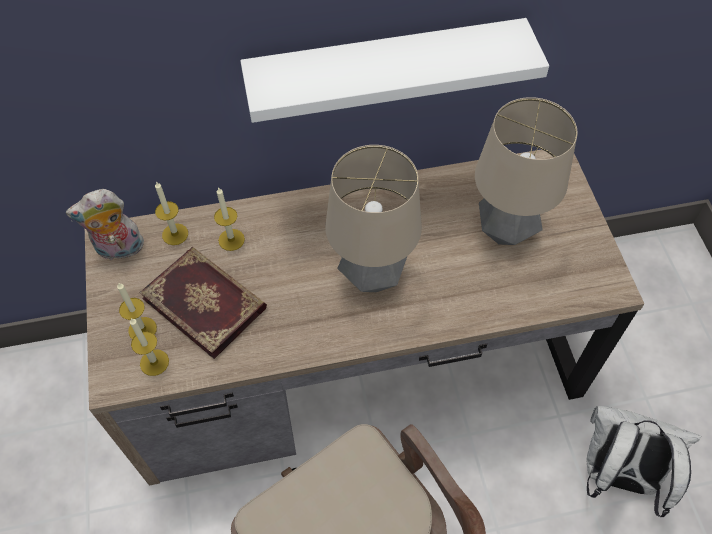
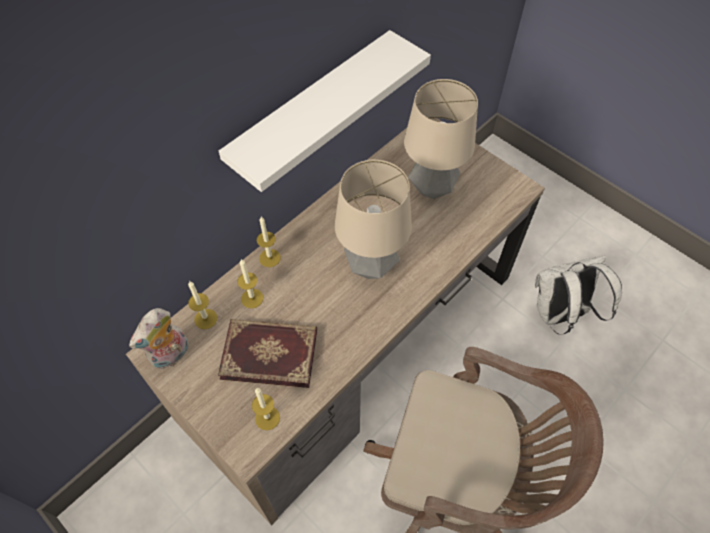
camera: 35 degrees left, 0 degrees up
(142, 329) = (238, 401): candle -> candle (269, 258)

